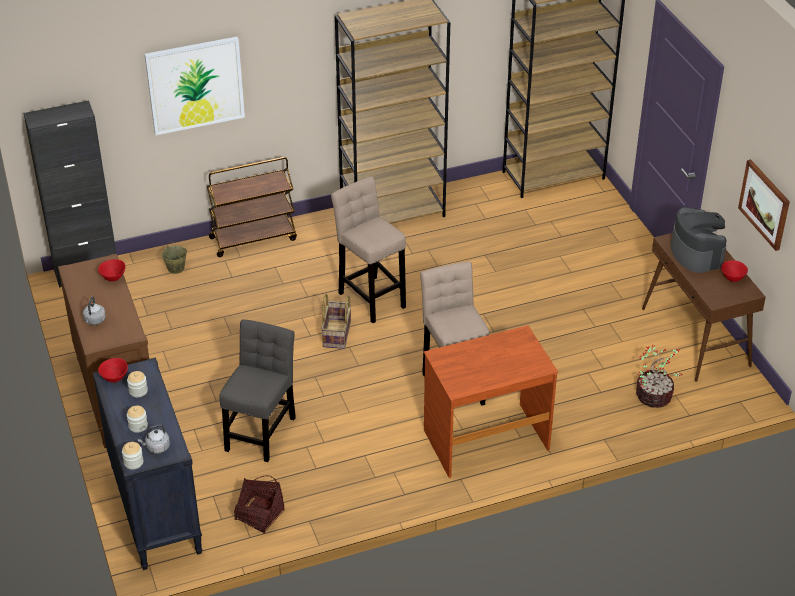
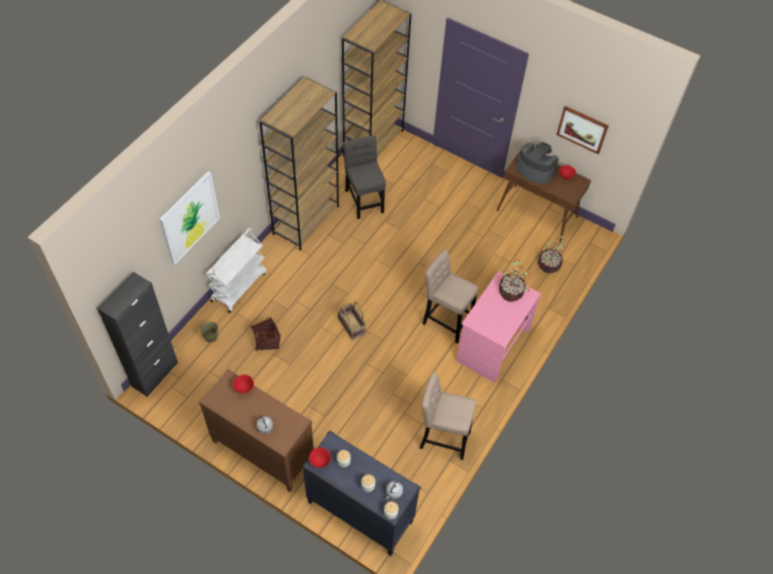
camera: 40 degrees left, 15 degrees up
(253, 238) = (239, 286): brown cart -> white cart
(259, 515) = (420, 475): basket -> basket (266, 340)
(261, 430) = (369, 419): grey chair -> grey chair (364, 199)
(370, 297) = (347, 288): beige stool -> beige stool (442, 438)
(486, 439) = (492, 345): brown desk -> pink desk
(520, 352) = (511, 292): none -> potted plant

